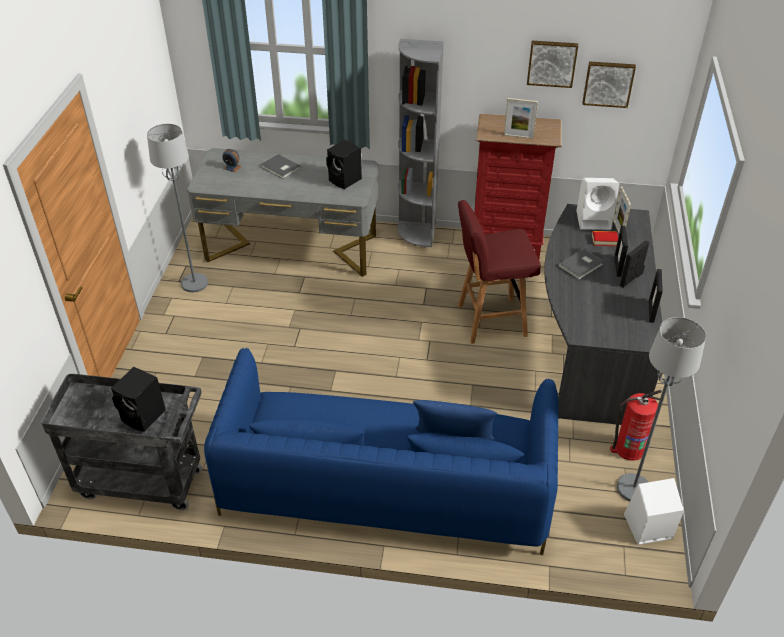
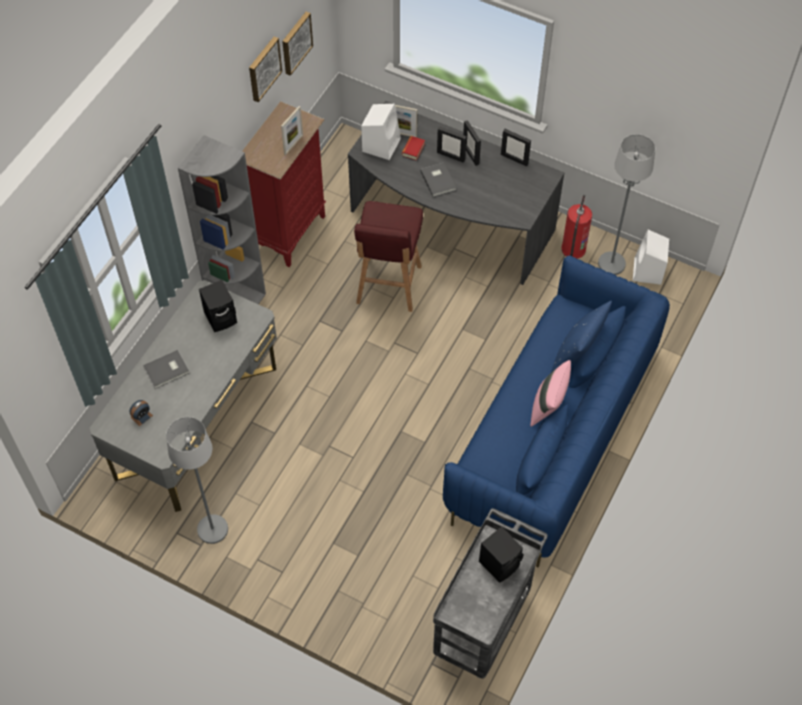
camera: 70 degrees left, 15 degrees up
(373, 436) = (548, 407): none -> pink pillow

